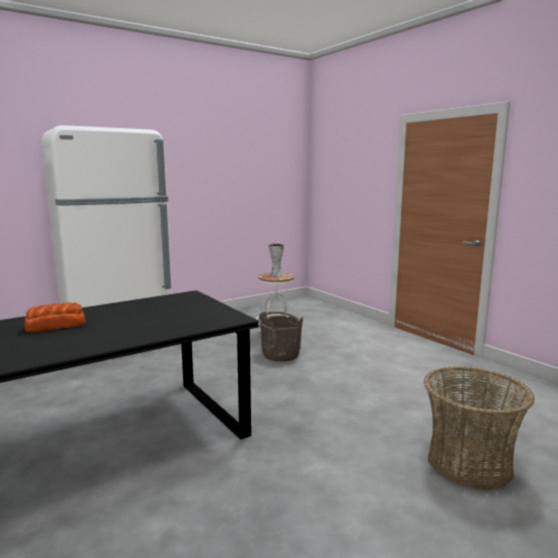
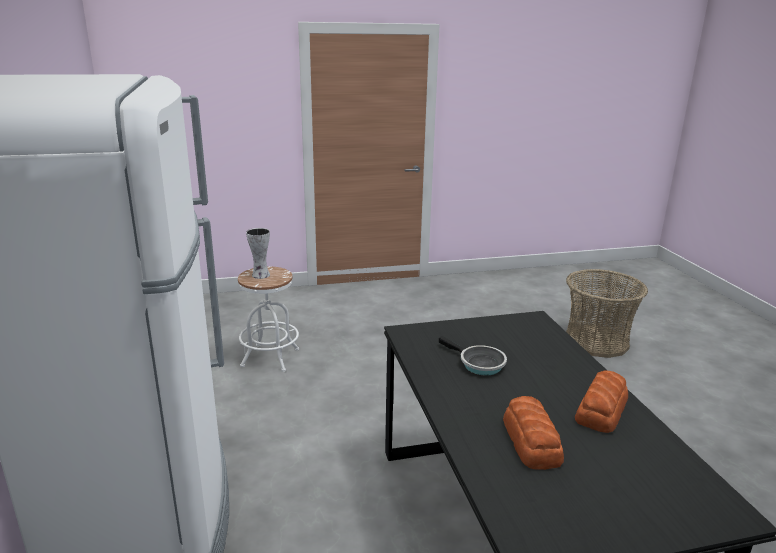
camera: 70 degrees left, 10 degrees up
(94, 340) = (602, 409): none -> bread
(152, 310) = (478, 364): none -> frying pan
(281, 354) = (339, 368): grey bucket -> none

